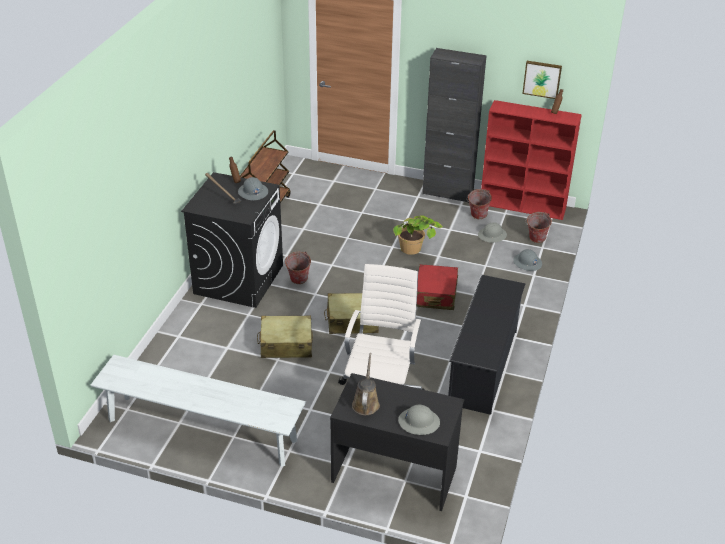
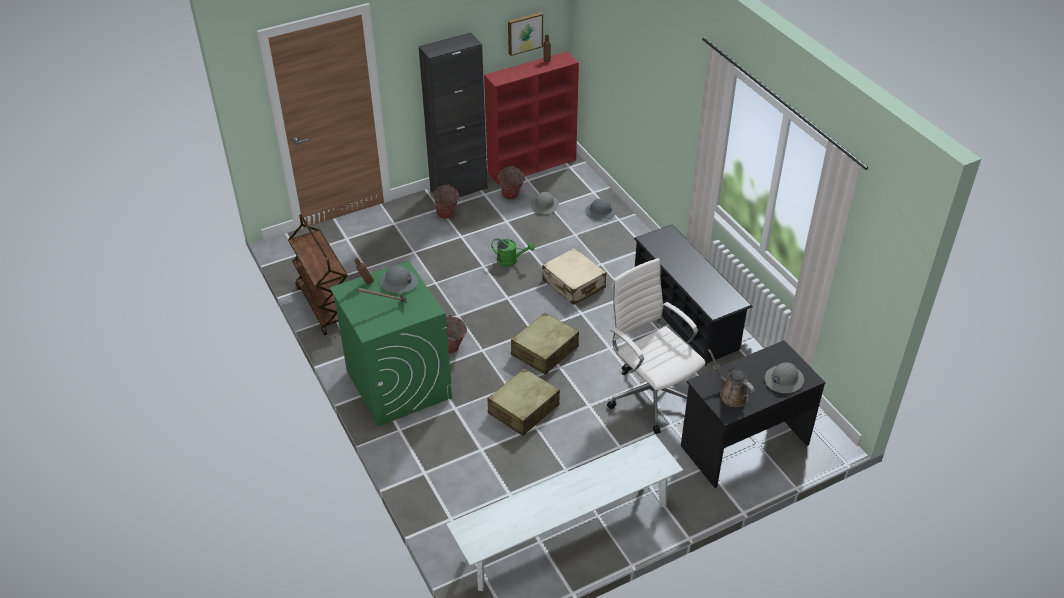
camera: 45 degrees left, 5 degrees up
(239, 279) = (398, 383): black washing machine -> green washing machine
(415, 254) = (511, 261): potted plant -> green watering can
(435, 295) = (574, 284): red suitcase -> beige suitcase
(535, 240) = (580, 189): bucket -> bucket (446, 216)

